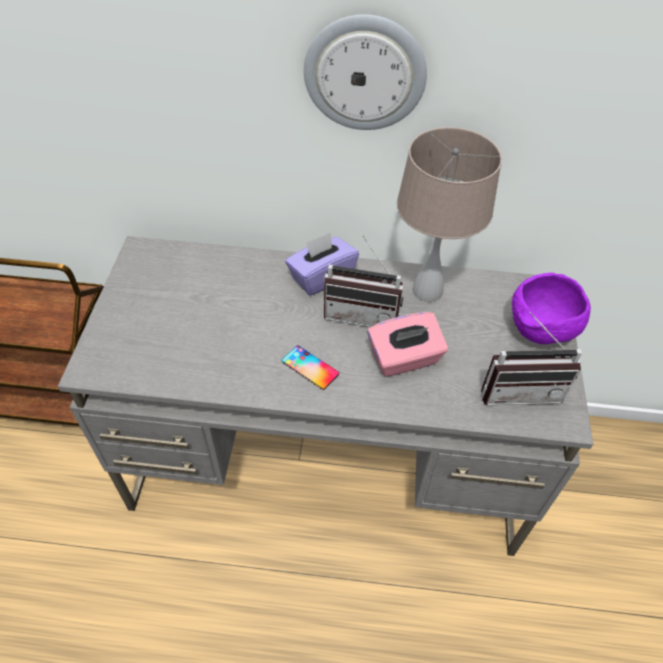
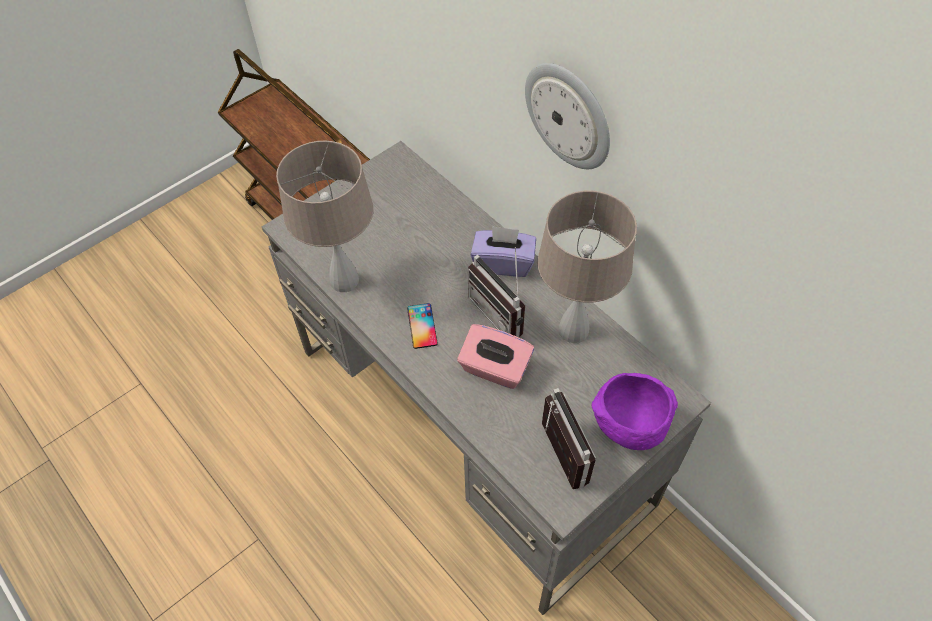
camera: 45 degrees right, 5 degrees up
(198, 378) = (344, 281): none -> beige table lamp
(519, 389) = (555, 456): radio -> radio turned 150 degrees counterclockwise

